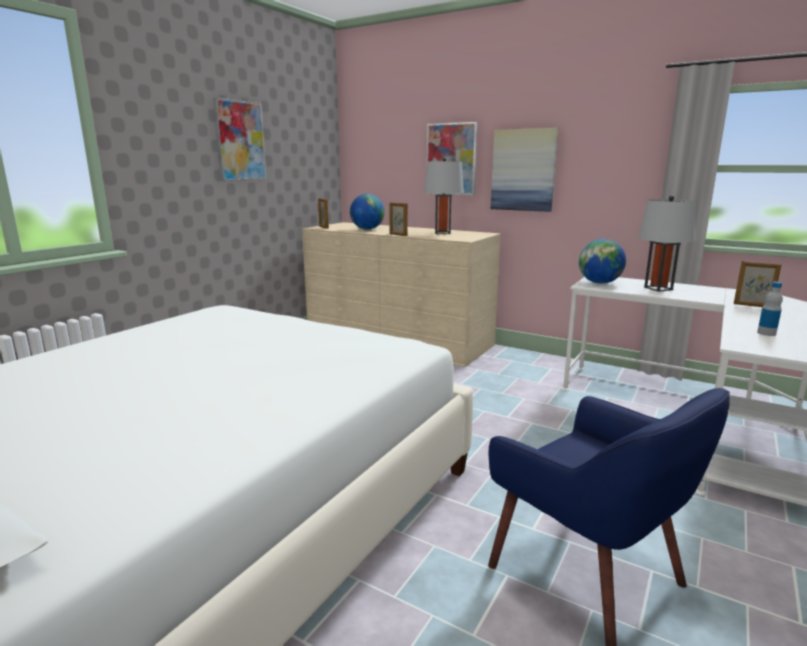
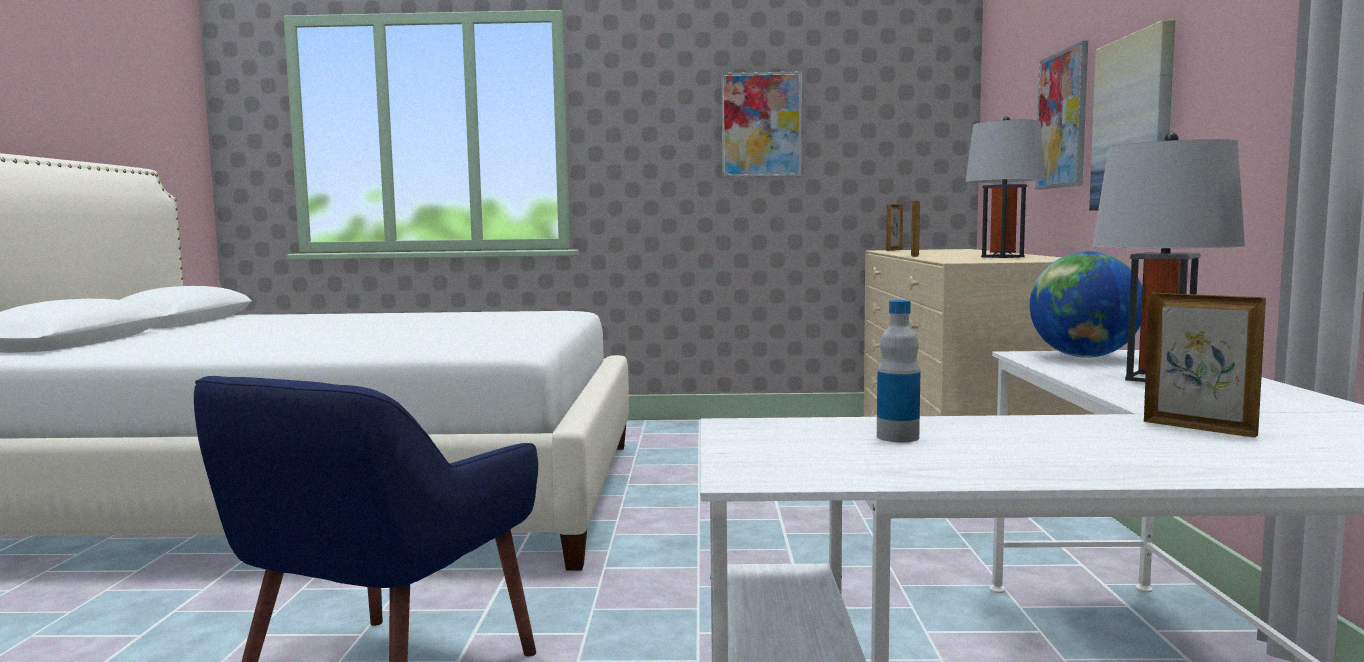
camera: 60 degrees right, 10 degrees down
(367, 229) = (929, 252): globe -> none
(752, 305) = (1199, 428): picture frame -> picture frame turned 135 degrees clockwise

